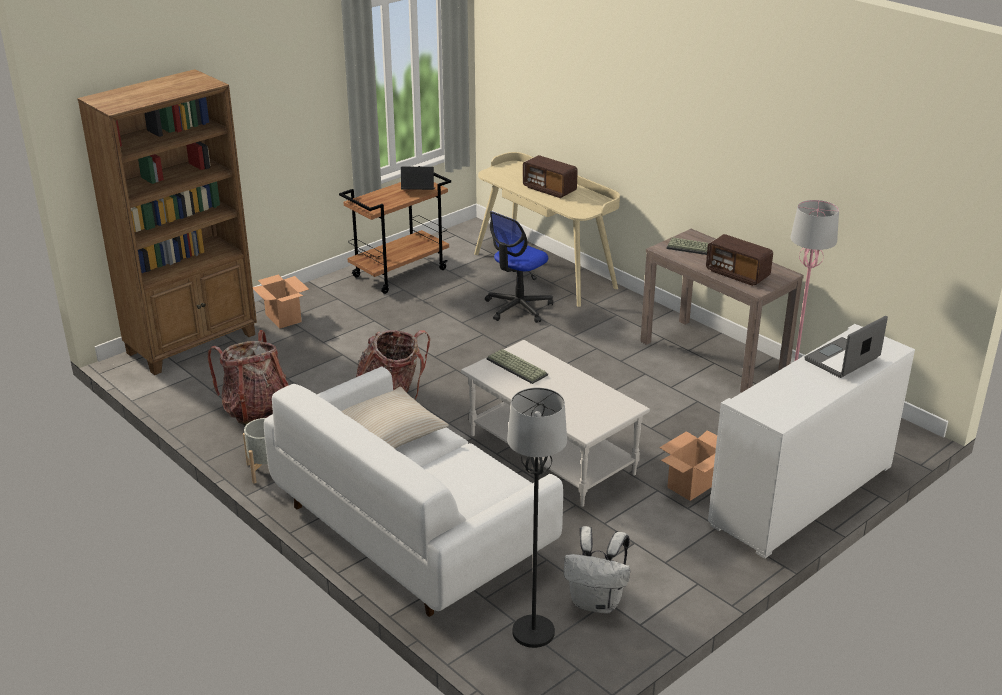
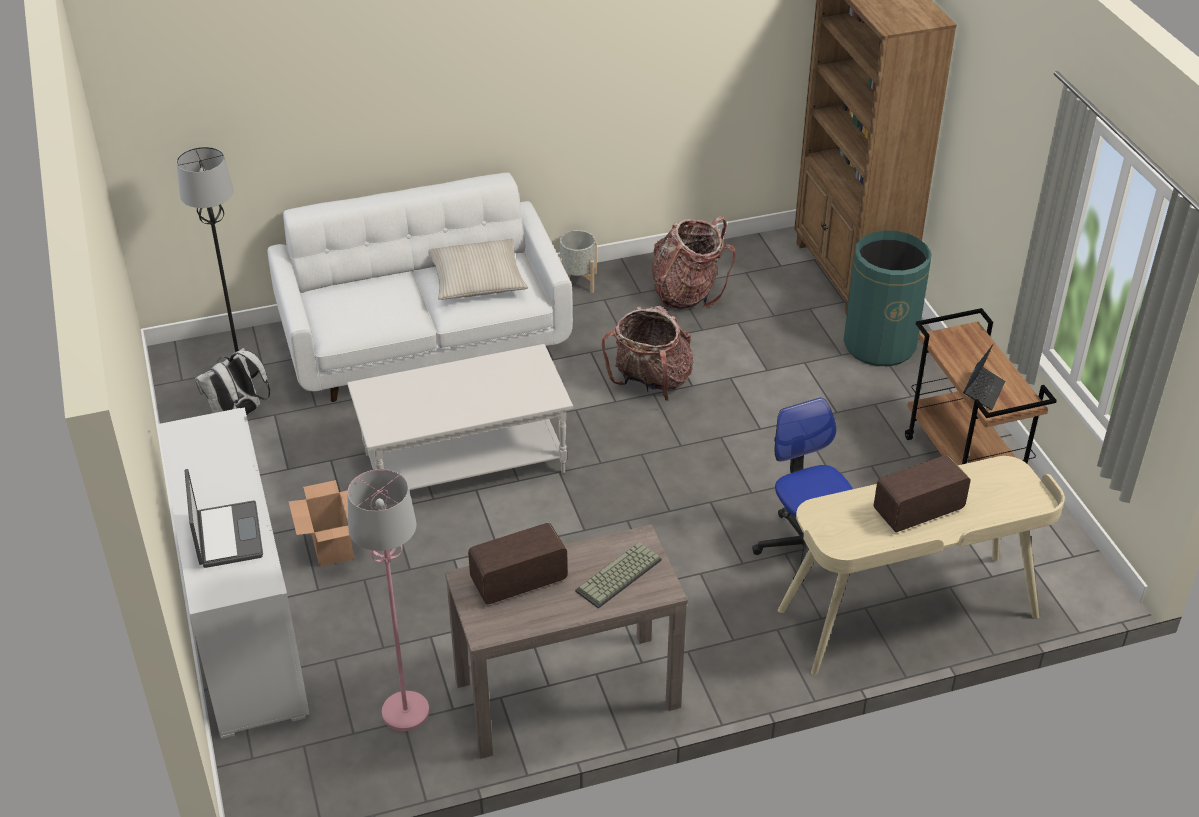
camera: 115 degrees right, 10 degrees up
(283, 318) = (879, 344): cardboard box -> green trash can
(515, 367) = (518, 380): keyboard -> none

